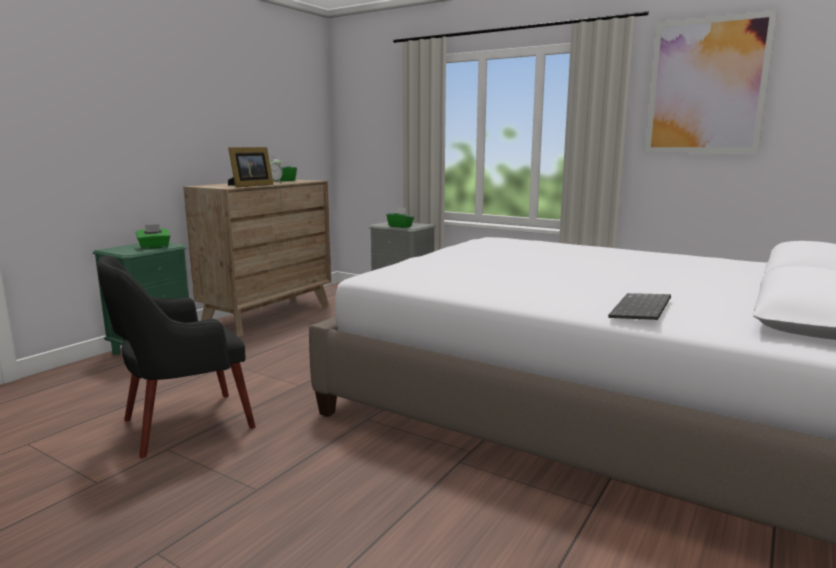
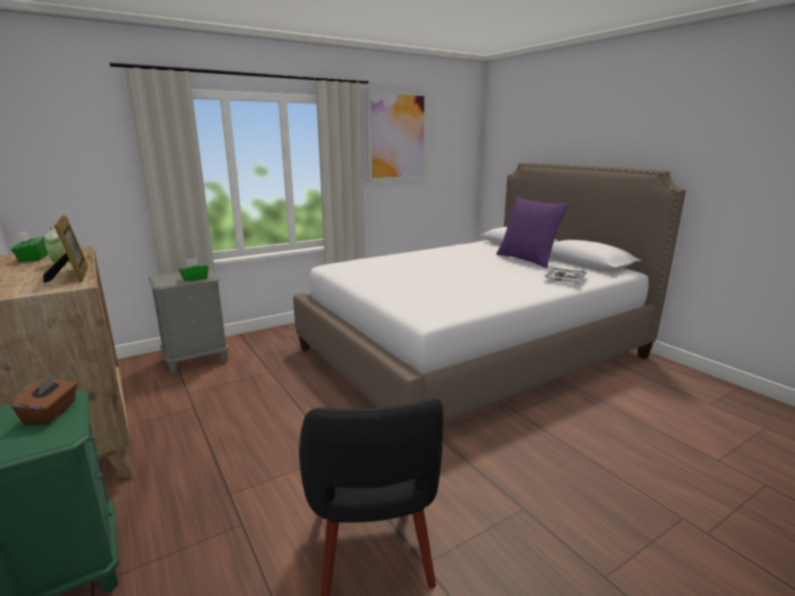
camera: 65 degrees left, 5 degrees up
(154, 247) = (51, 413): green tissue box -> brown tissue box
(642, 309) = (565, 279): keyboard -> tray
(719, 287) = (527, 260): none -> purple pillow

